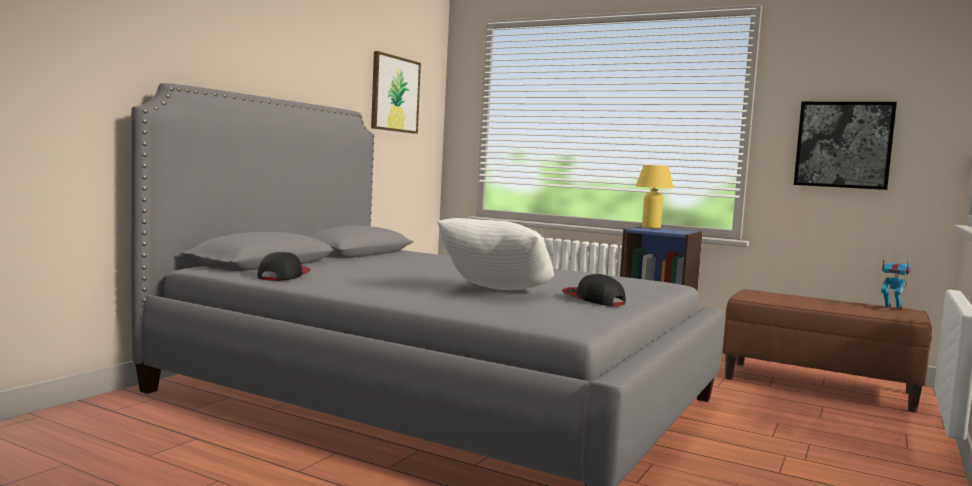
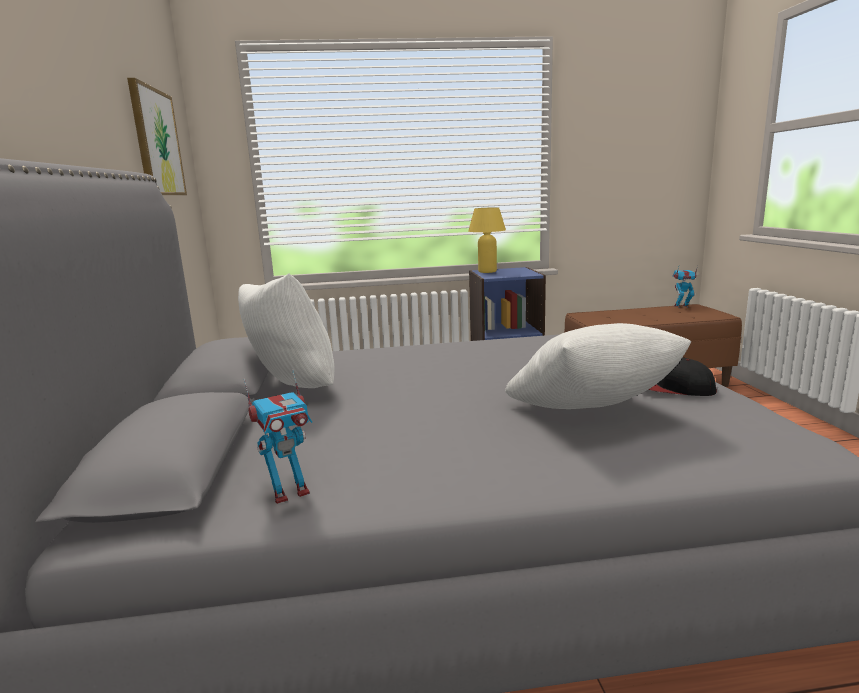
camera: 35 degrees left, 10 degrees up
(283, 276) = (289, 492): cap -> toy robot
(376, 259) = (291, 389): none -> white pillow
(843, 145) = (625, 173): picture -> none

